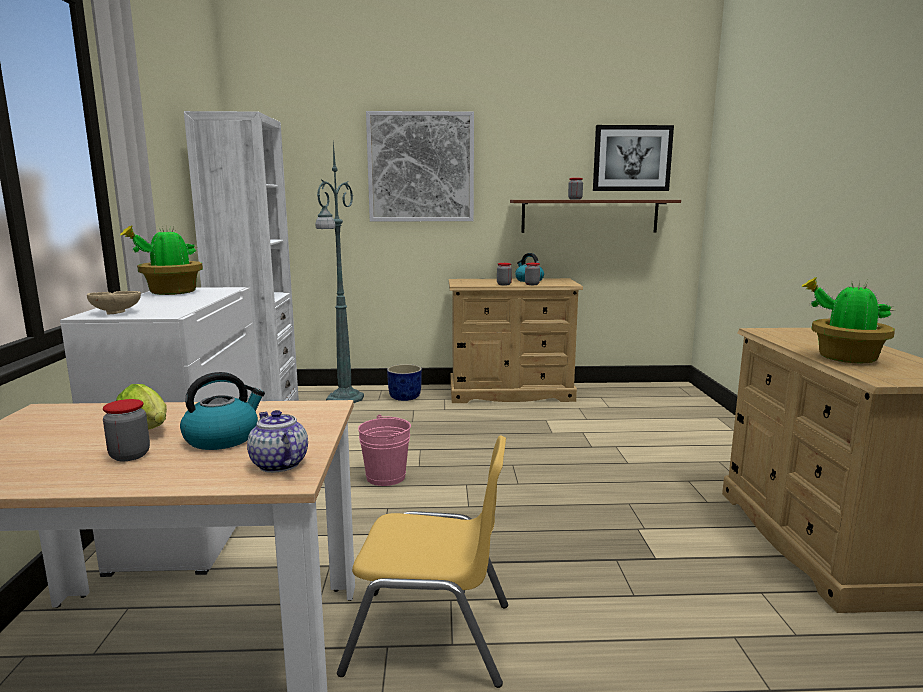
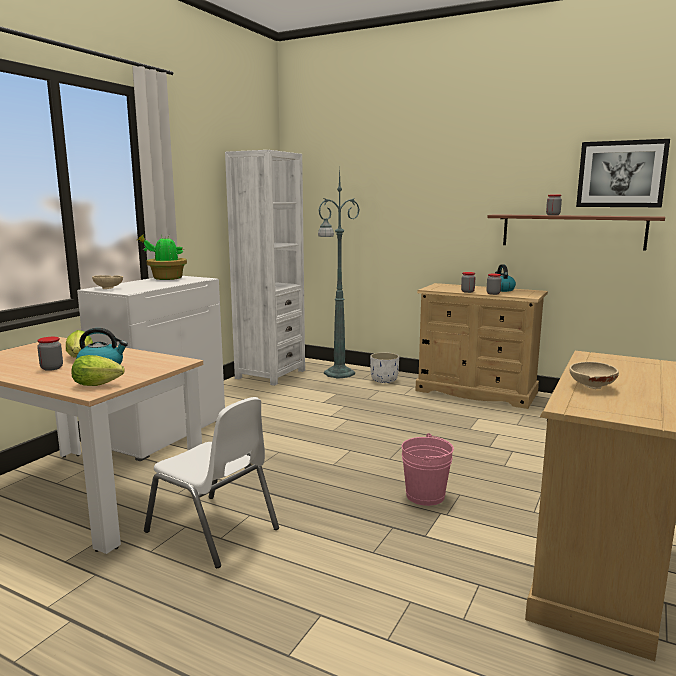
camera: 30 degrees right, 0 degrees up
(278, 464) = (100, 385): teapot -> lettuce
(386, 477) = (301, 432): pink bucket -> pink bucket (425, 496)
(405, 397) = (384, 380): blue planter -> white planter
(421, 167) = (417, 185): picture -> none
(430, 637) = (213, 530): yellow chair -> white chair
(844, 358) = (591, 387): potted plant -> beige bowl

